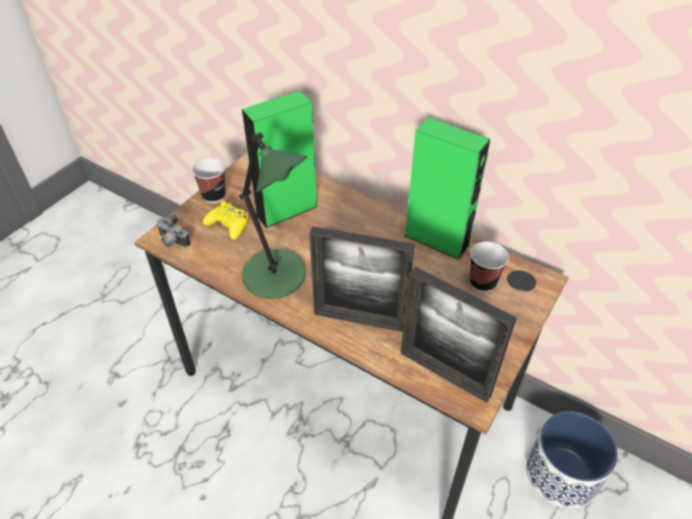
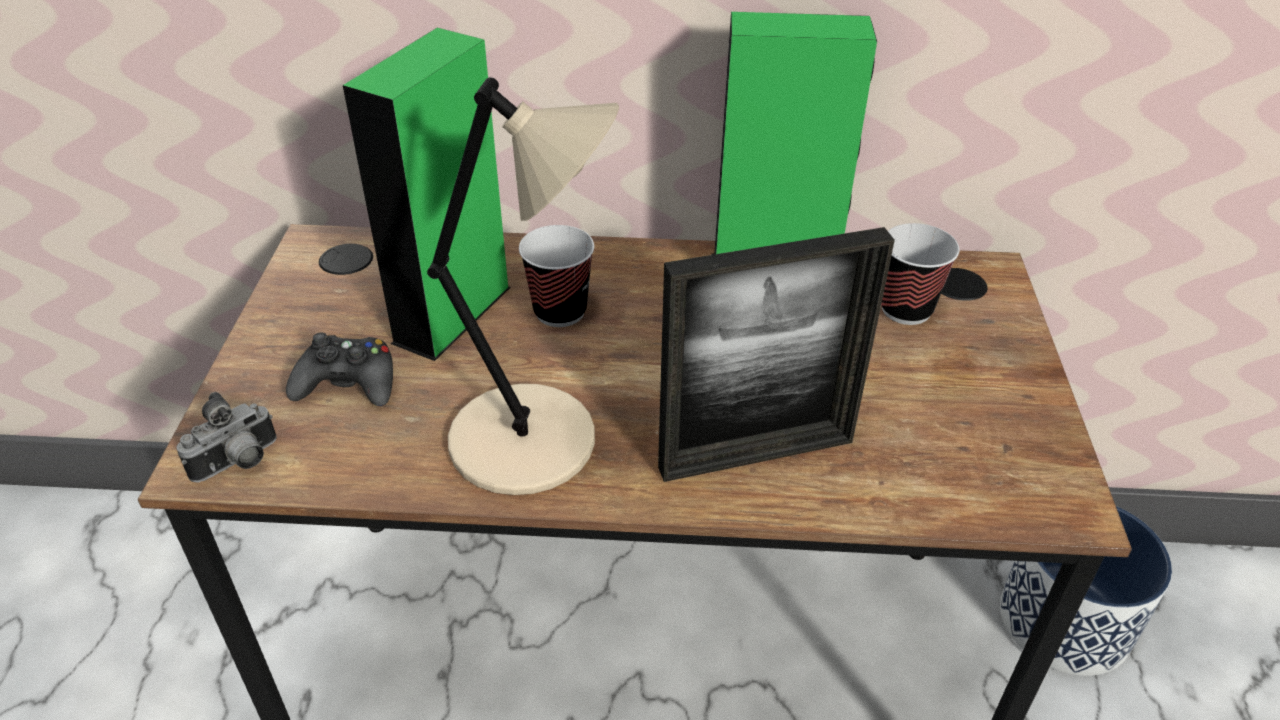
camera: 30 degrees left, 5 degrees down
(172, 242) = (238, 464): camera -> camera turned 45 degrees counterclockwise
(214, 196) = (270, 340): cup -> cup (560, 311)
(229, 225) = (348, 383): yellow game controller -> black game controller
(277, 277) = (532, 442): green table lamp -> beige table lamp
(444, 374) = (981, 483): picture frame -> none

